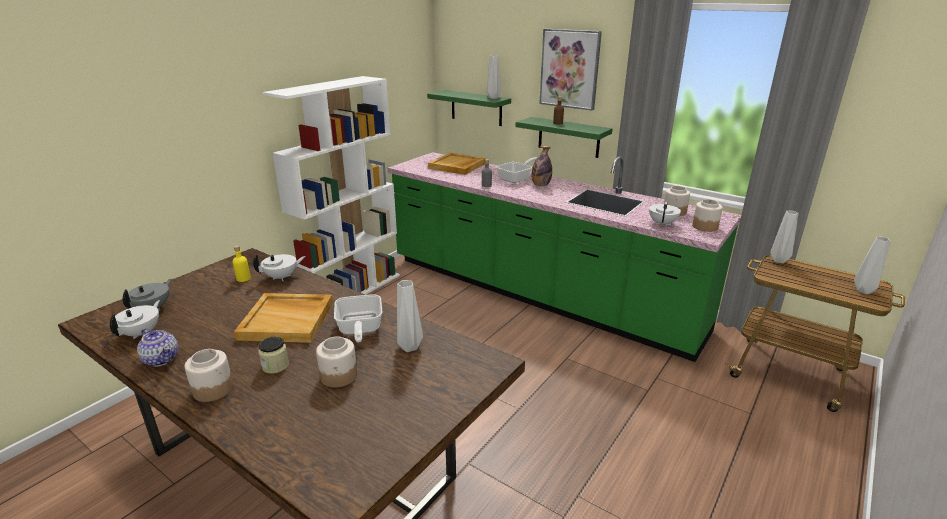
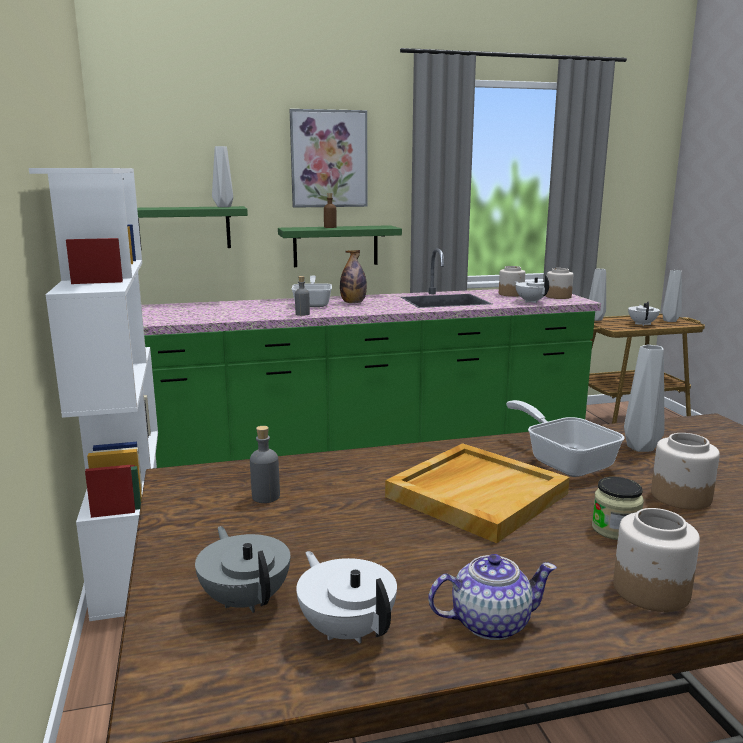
camera: 50 degrees left, 10 degrees down
(243, 278) = (265, 497): yellow bottle -> grey bottle
(282, 277) = (316, 470): white teapot -> white teapot (642, 324)
(359, 330) = (564, 461): frying pan -> frying pan turned 150 degrees counterclockwise
(457, 166) = (207, 309): beige tray -> none

